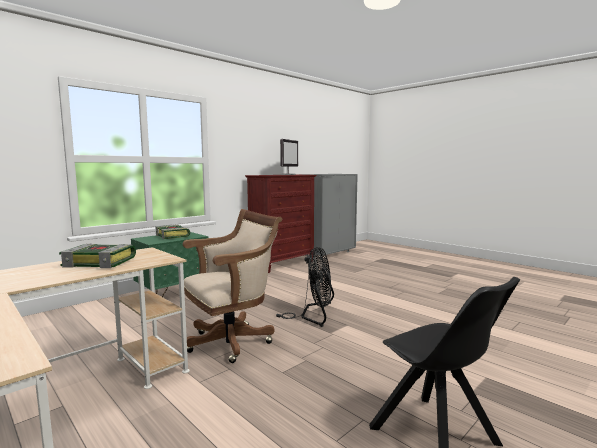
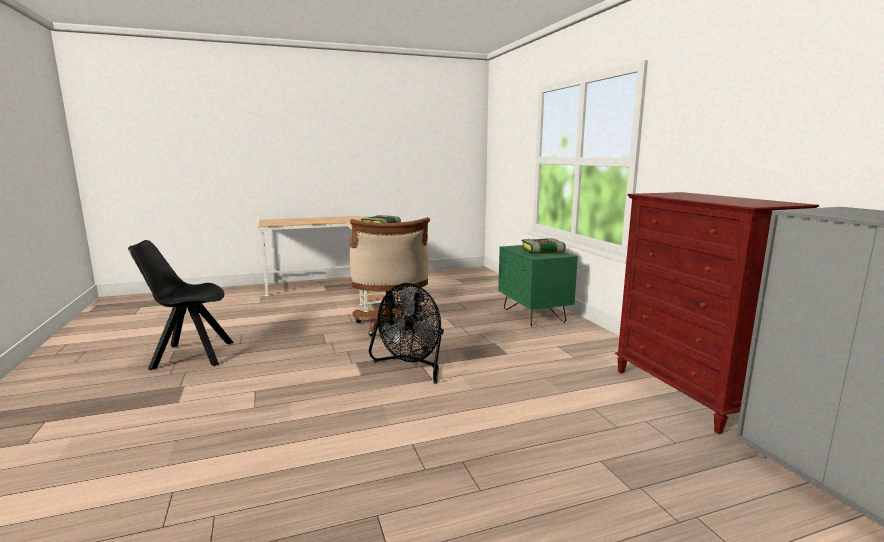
camera: 115 degrees right, 5 degrees up
(288, 174) = (720, 199): monitor -> none

